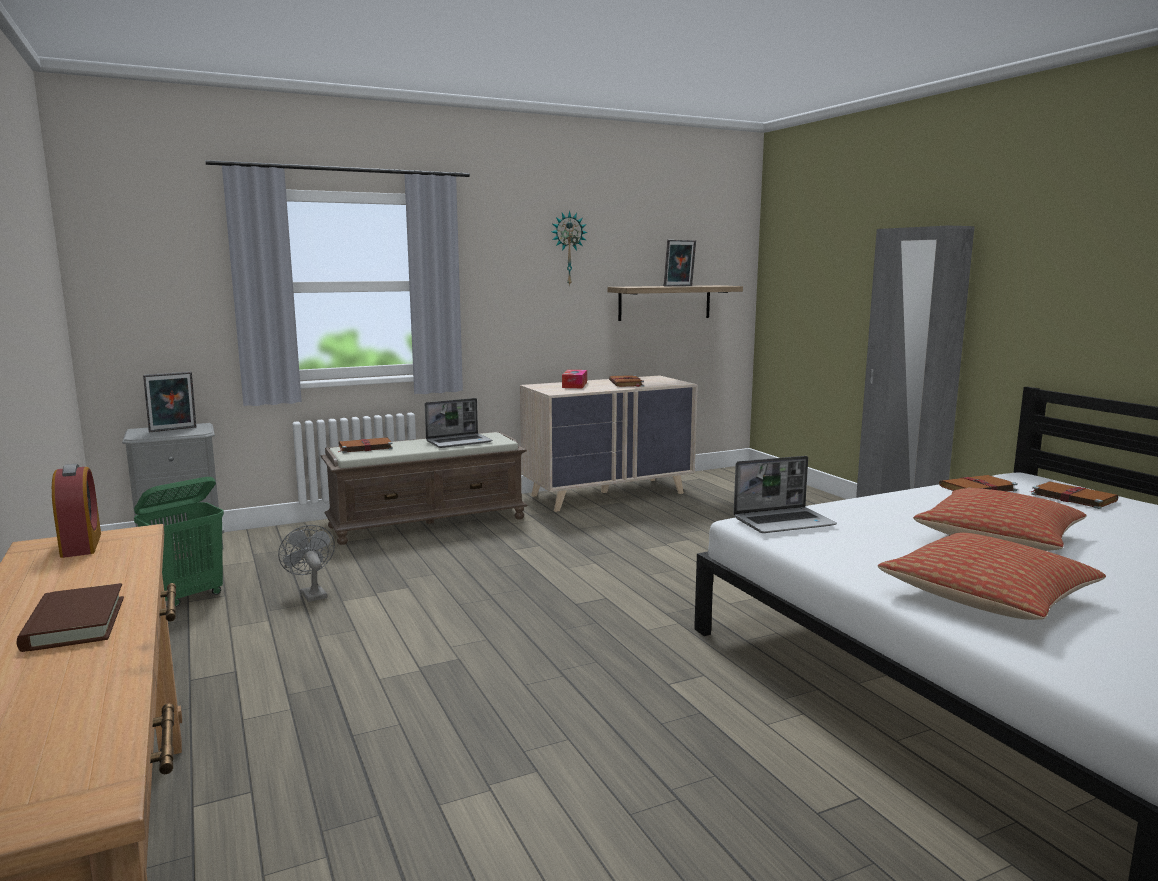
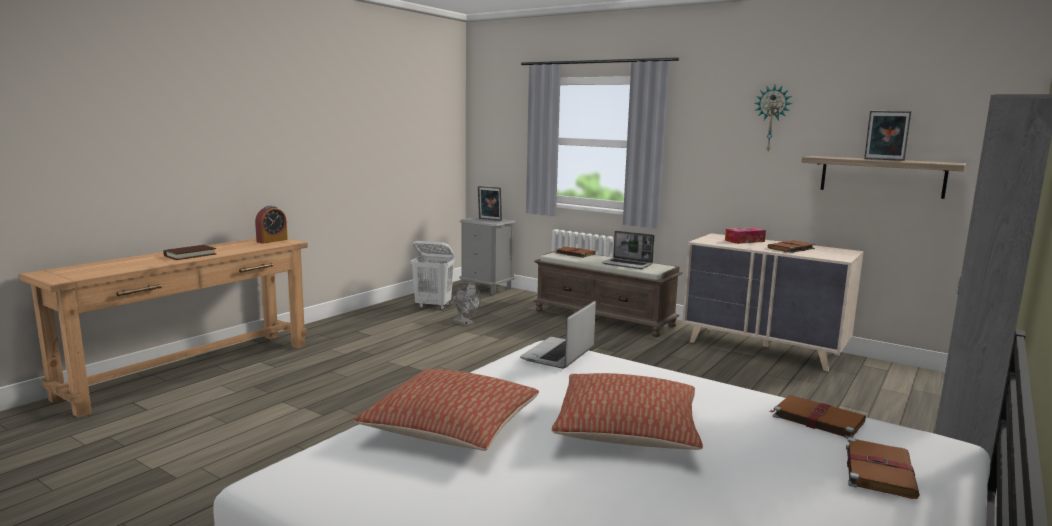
camera: 60 degrees right, 0 degrees up
(189, 597) = (433, 306): green laundry basket -> white laundry basket
(311, 593) = (465, 323): grey fan -> grey fan turned 105 degrees clockwise
(784, 522) = (558, 354): laptop -> laptop turned 75 degrees clockwise

